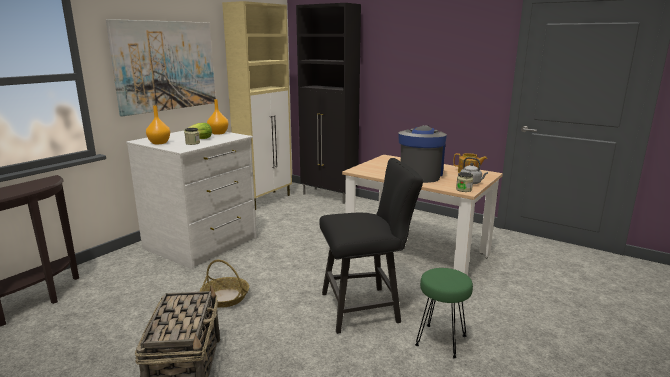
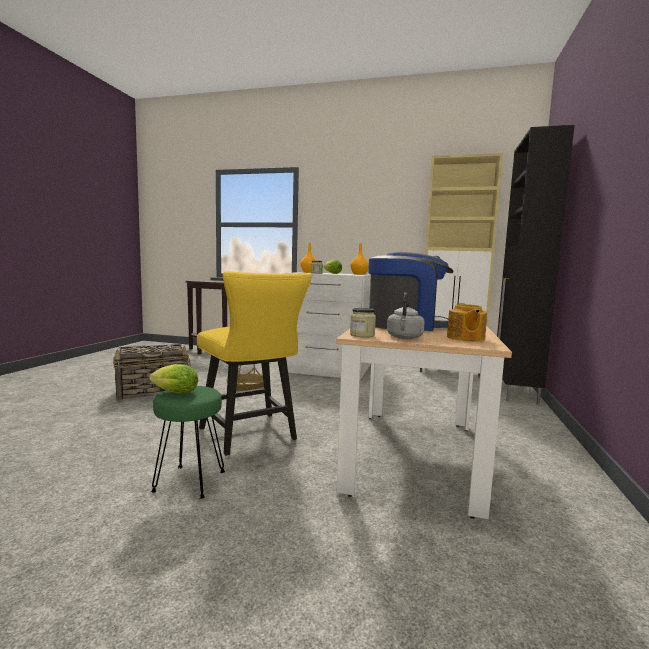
camera: 70 degrees right, 10 degrees down
(166, 66) = (363, 221): picture -> none
(366, 307) = (251, 436): black chair -> yellow chair
(447, 283) = (173, 393): none -> lettuce

